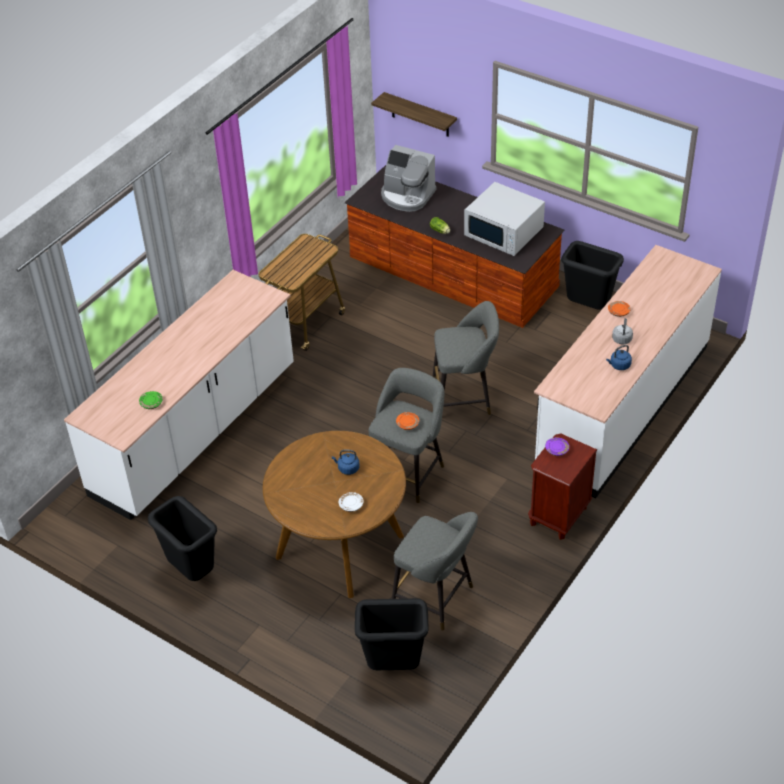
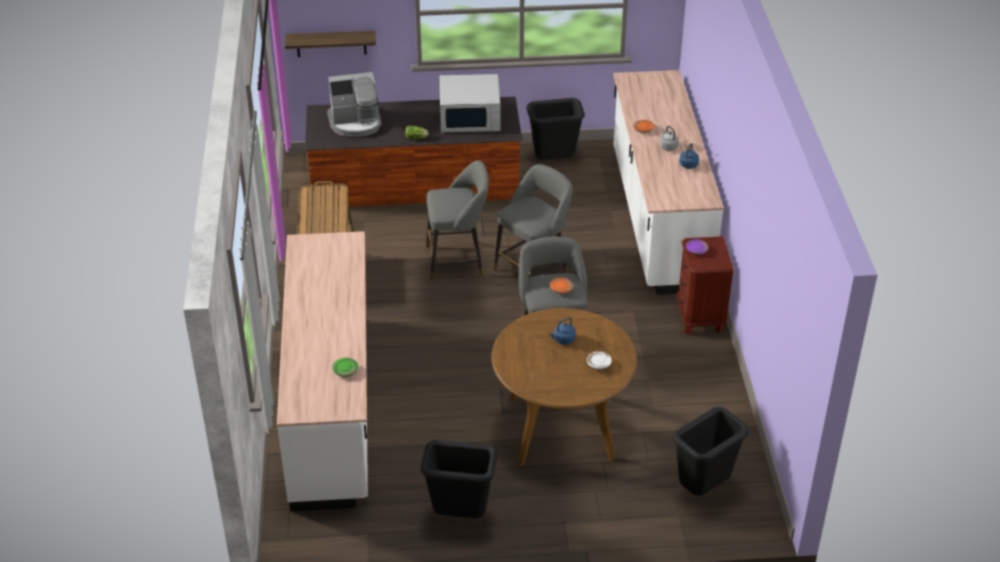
camera: 40 degrees left, 5 degrees down
(436, 598) = (679, 423): grey stool -> grey stool (458, 260)

